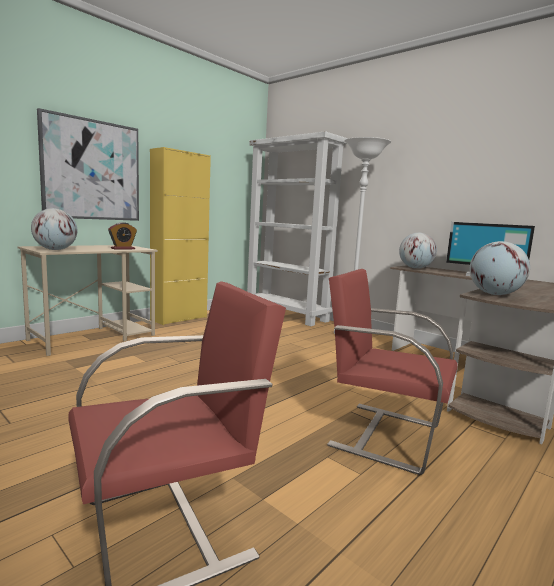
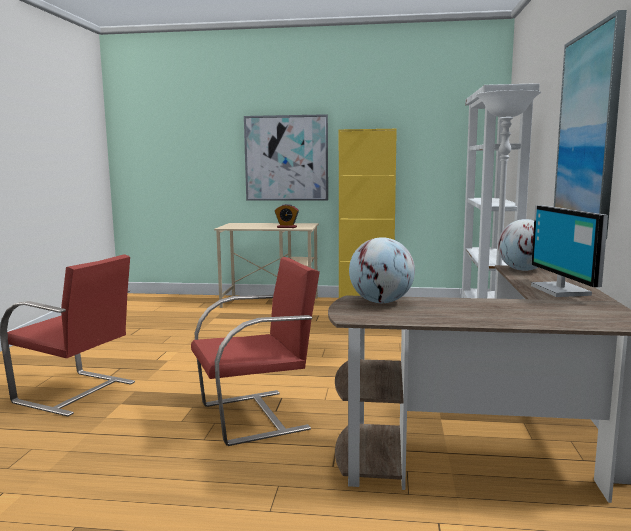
camera: 55 degrees right, 0 degrees up
(55, 250) = (234, 226): globe -> none
(383, 434) = (256, 416): red chair -> red chair turned 75 degrees clockwise
(446, 176) = (587, 132): none -> picture

